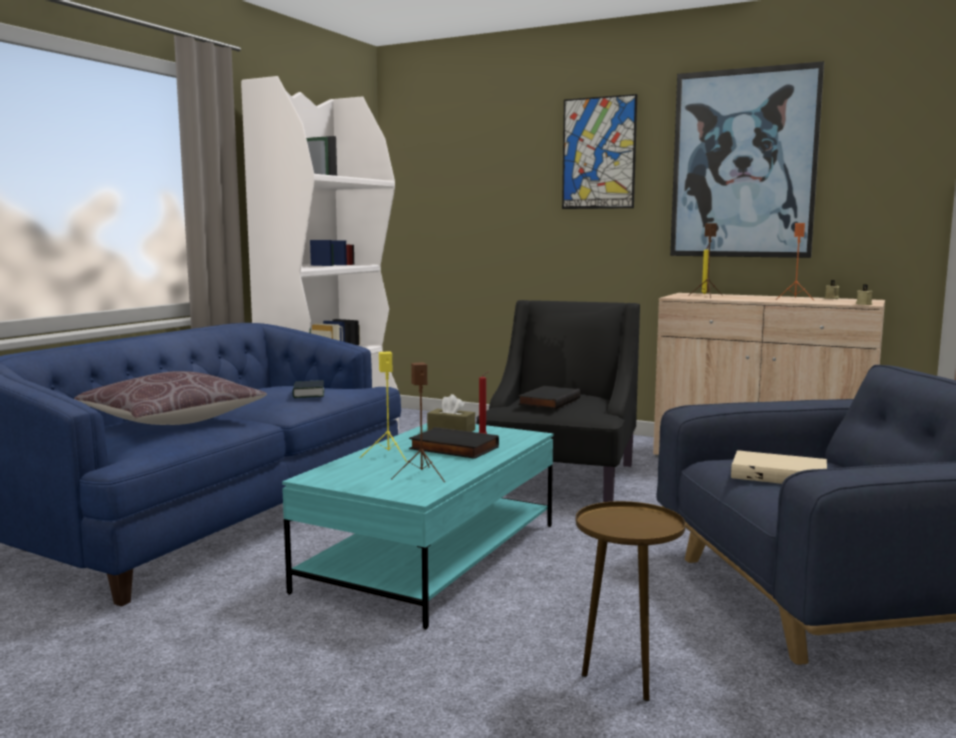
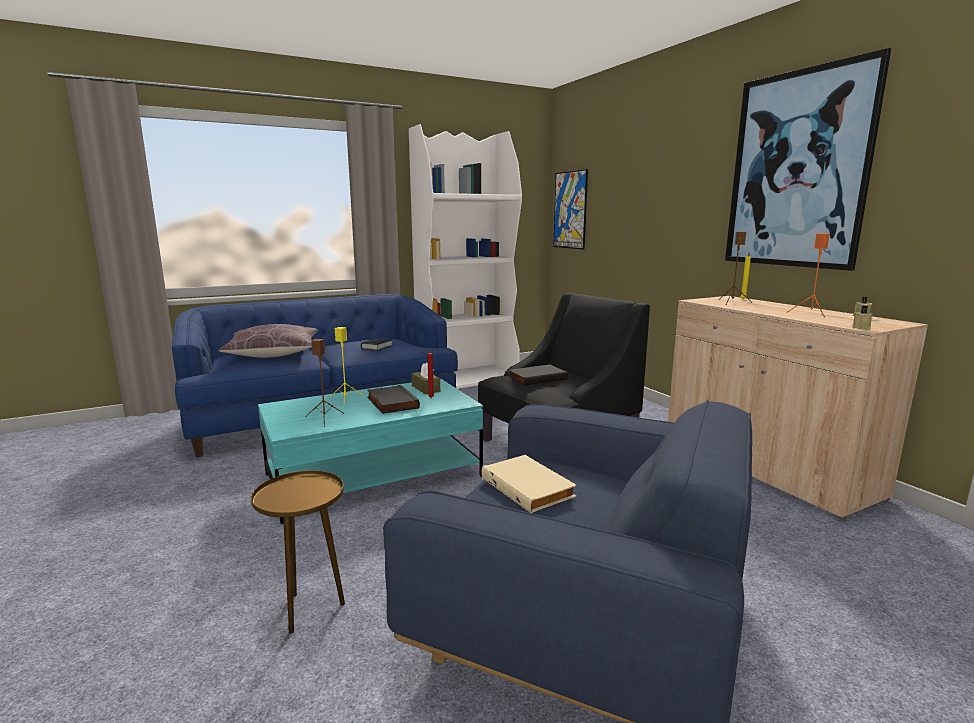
camera: 35 degrees right, 5 degrees up
(598, 153) = (680, 165): picture -> picture (570, 210)

